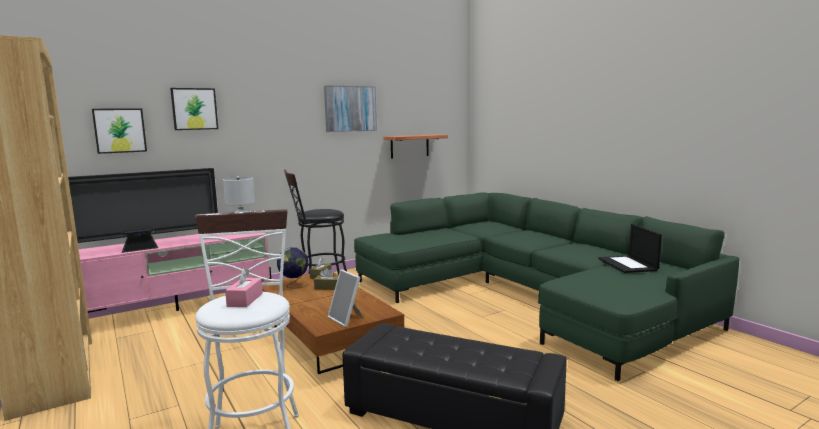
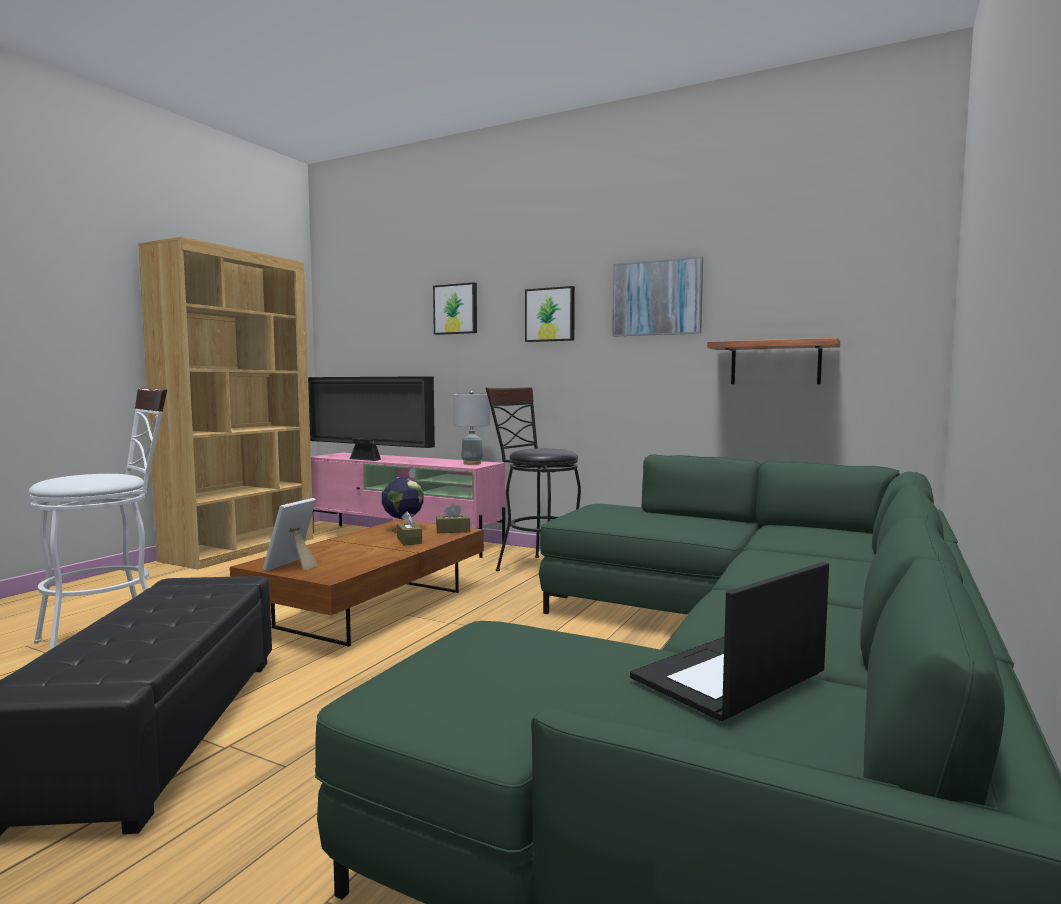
camera: 60 degrees right, 5 degrees down
(120, 130) = (393, 335): picture -> picture (550, 315)
(245, 300) = (92, 476): pink tissue box -> none

